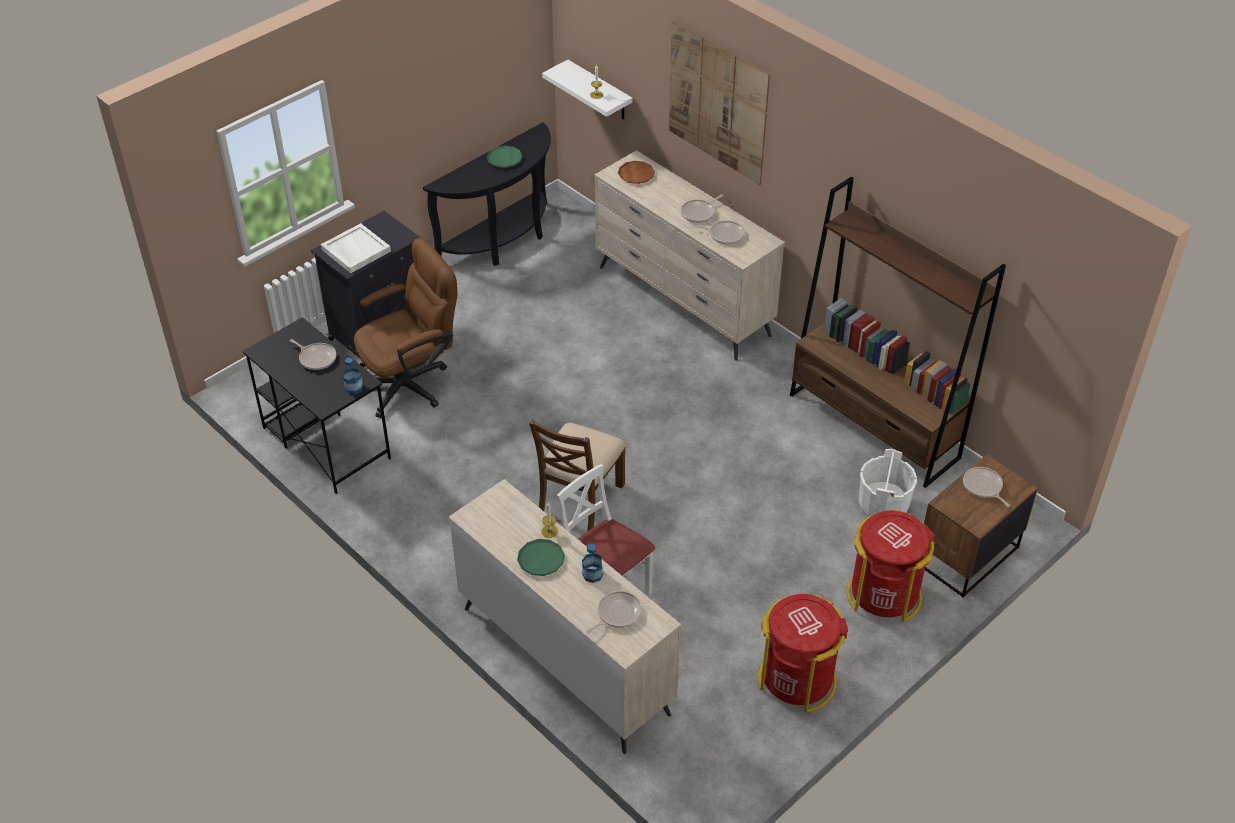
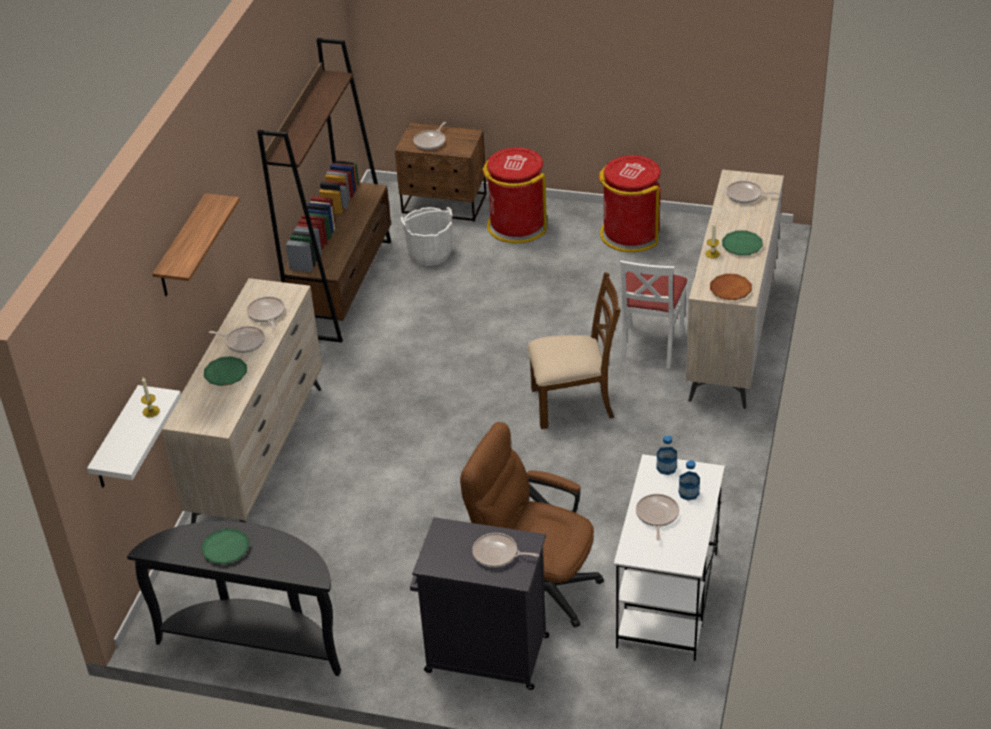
camera: 120 degrees left, 5 degrees down
(325, 442) = (667, 600): black desk -> white desk
(355, 250) = (498, 554): white tray -> frying pan
(592, 574) = (726, 219): bottle -> bottle (688, 493)
(636, 174) = (208, 409): brown plate -> brown plate (730, 289)
(668, 194) = (226, 374): none -> green plate
(717, 103) = (182, 247): picture -> shelf

